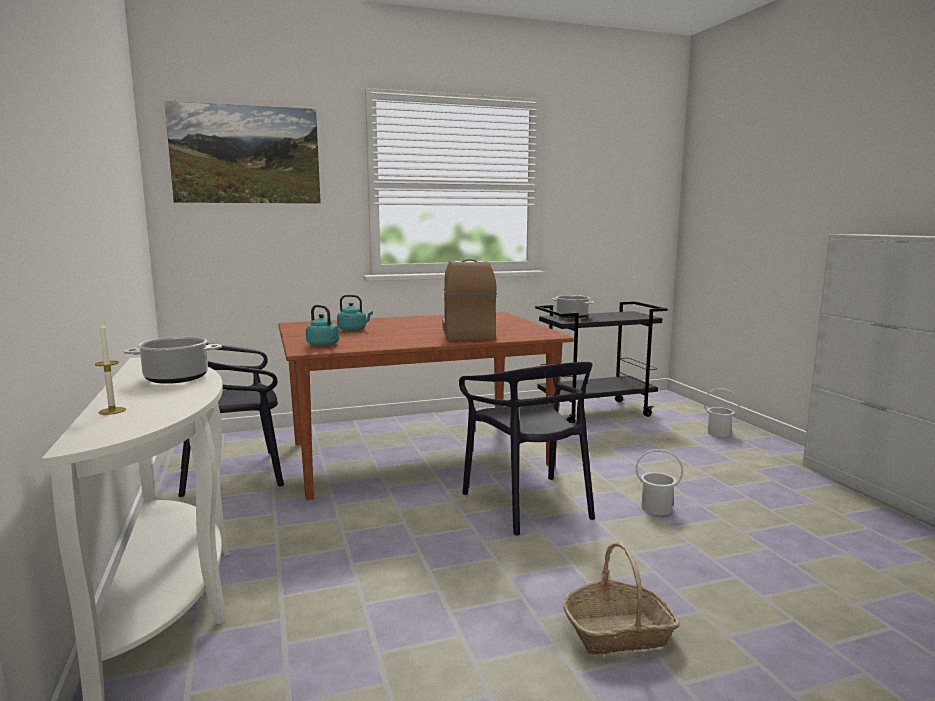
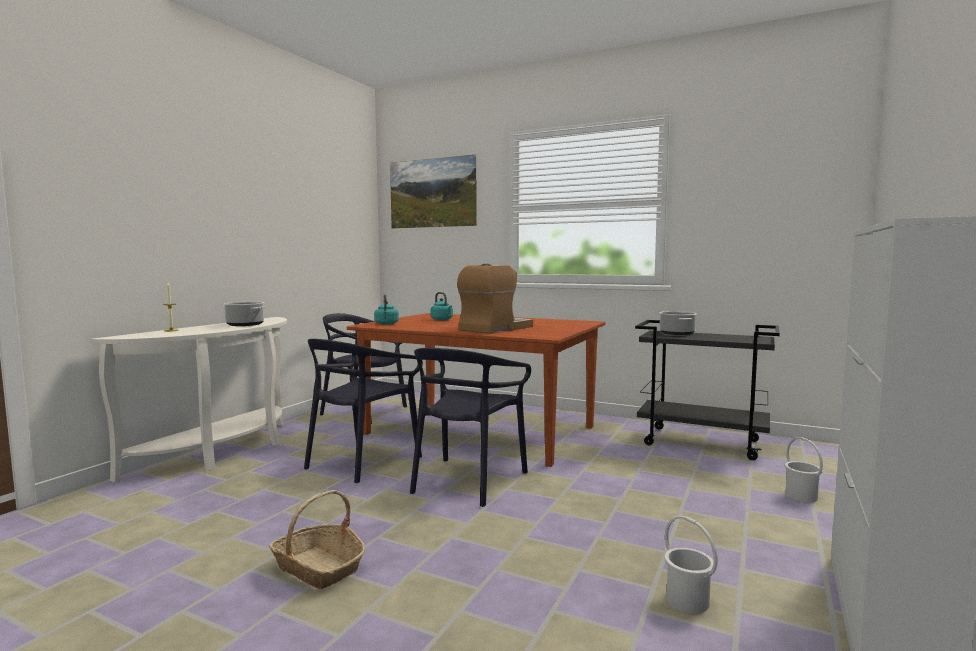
camera: 45 degrees right, 5 degrees down
(388, 527) = (362, 461): none -> black chair
(656, 508) = (551, 521): white bucket -> white bucket (687, 600)

